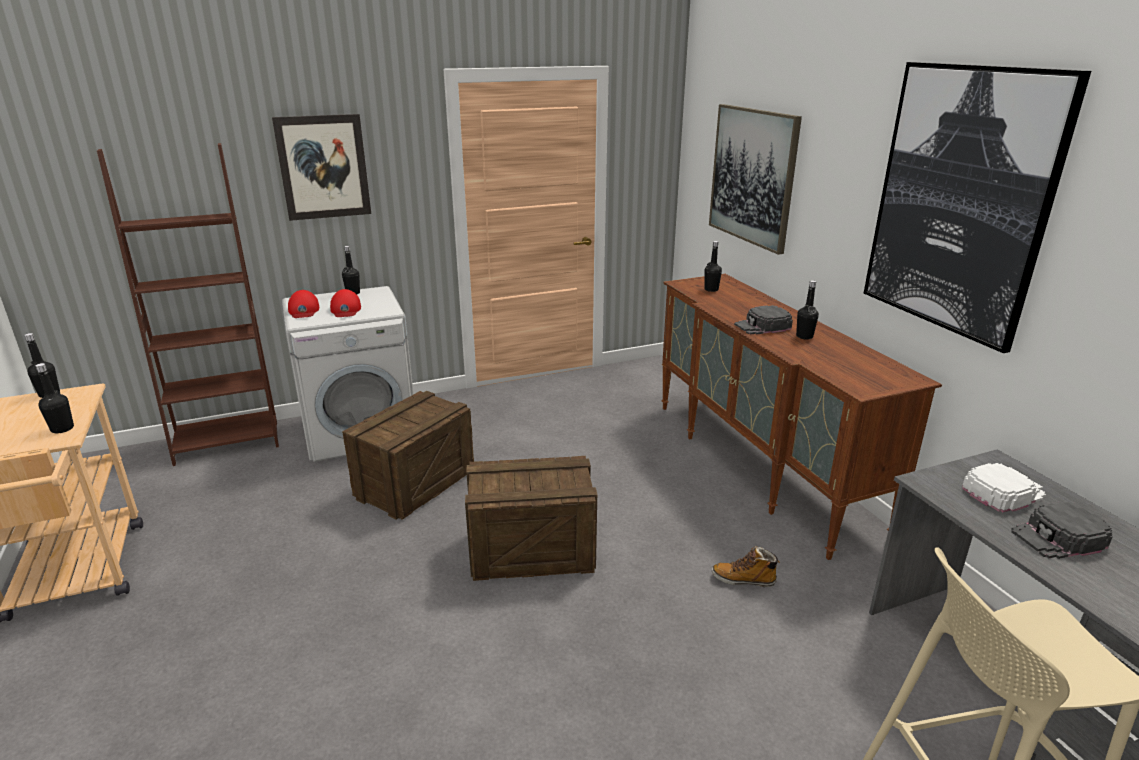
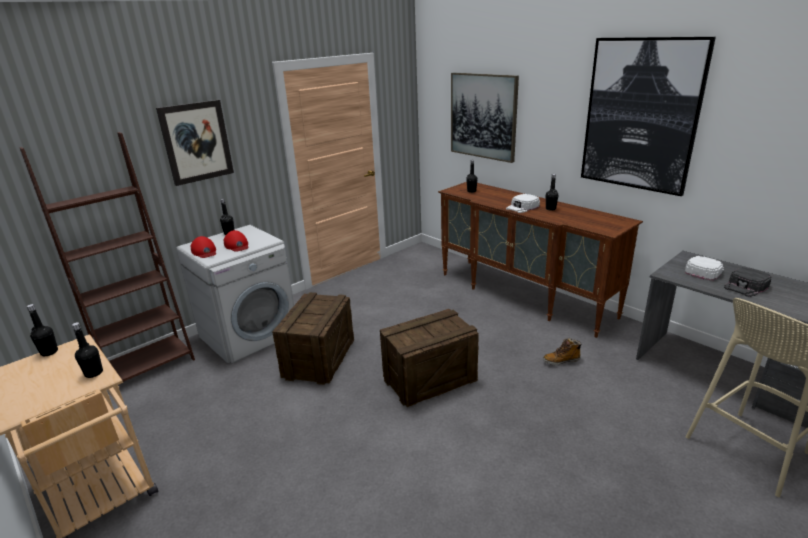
camera: 20 degrees left, 0 degrees up
(762, 326) = (522, 207): black cap -> white cap

